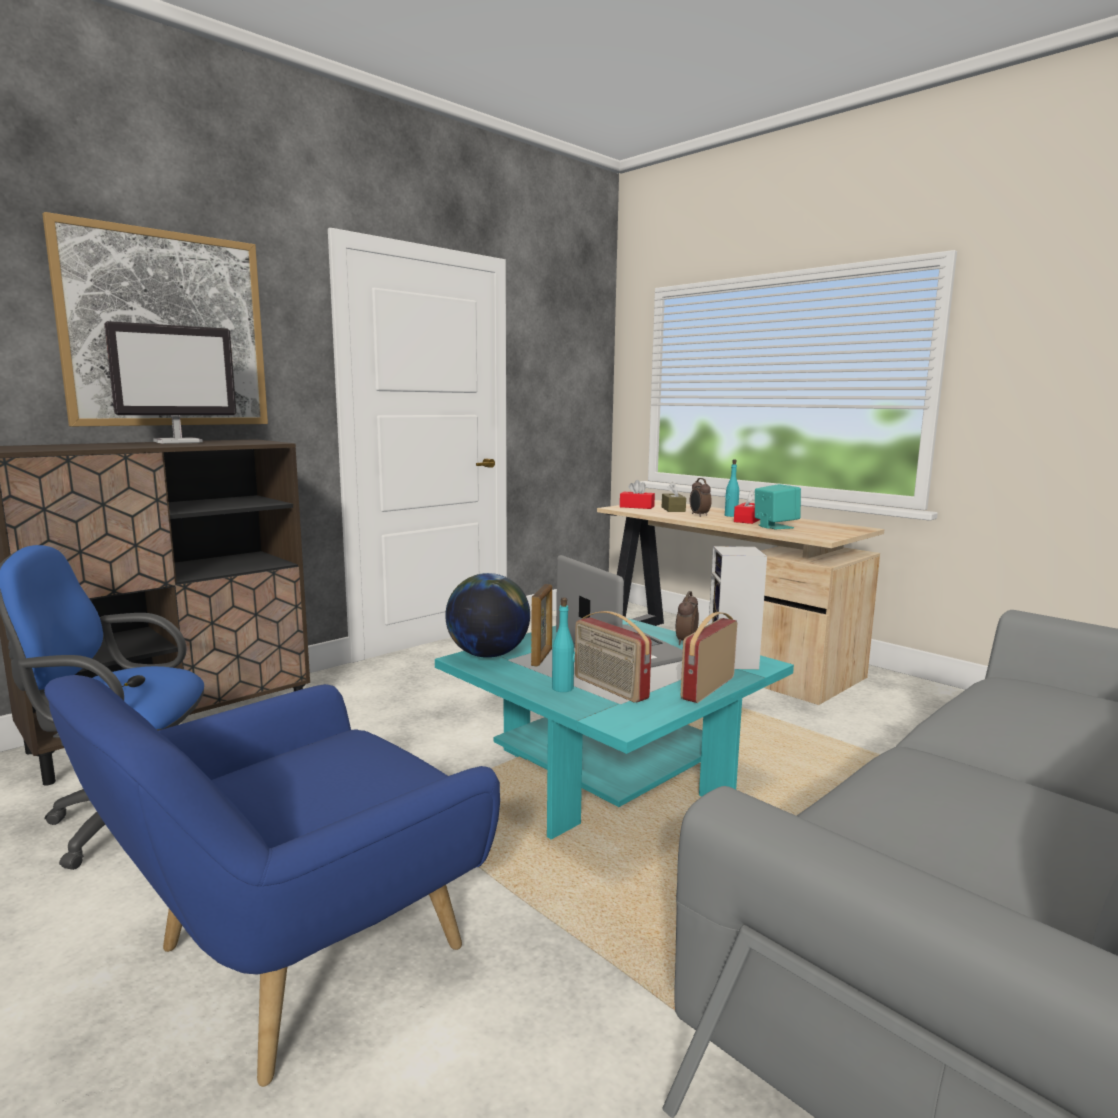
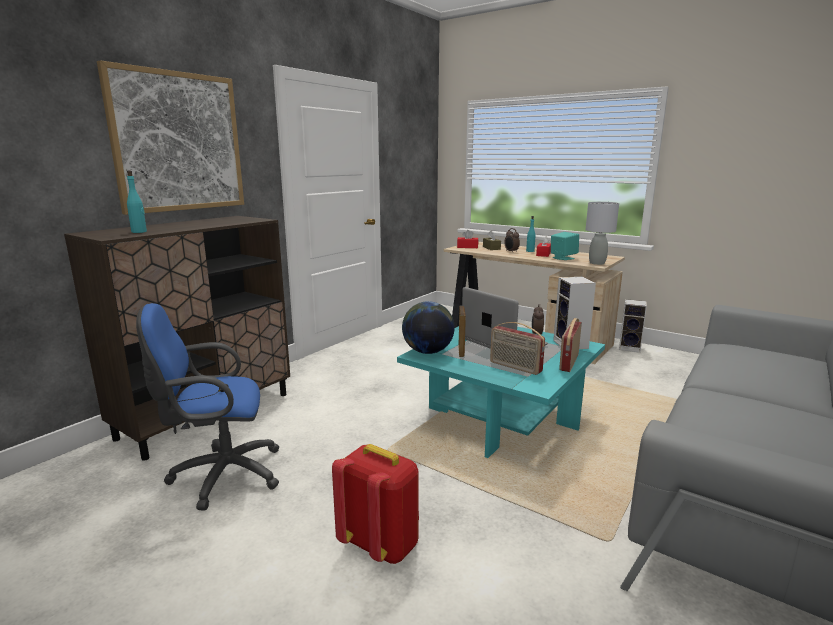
camera: 10 degrees left, 5 degrees up
(179, 442) = (198, 222): monitor -> none
(294, 961) = (381, 544): blue armchair -> red backpack
(563, 688) = (488, 369): turquoise bottle -> turquoise bottle (139, 232)
(825, 535) = (597, 263): none -> grey table lamp
(895, 684) = (630, 348): none -> speaker

